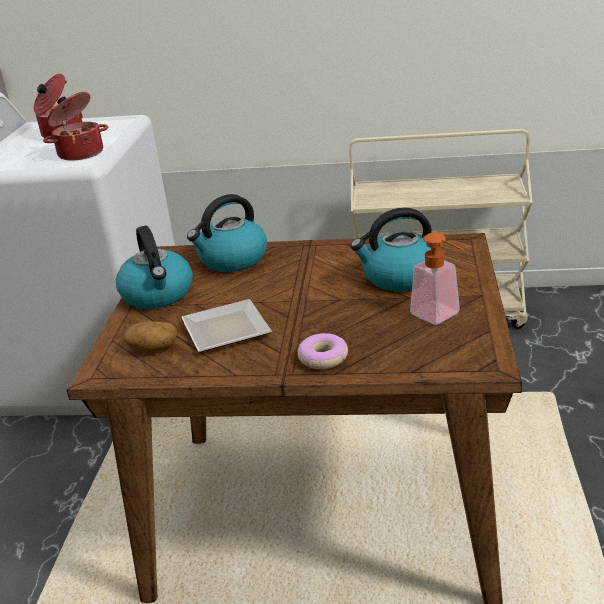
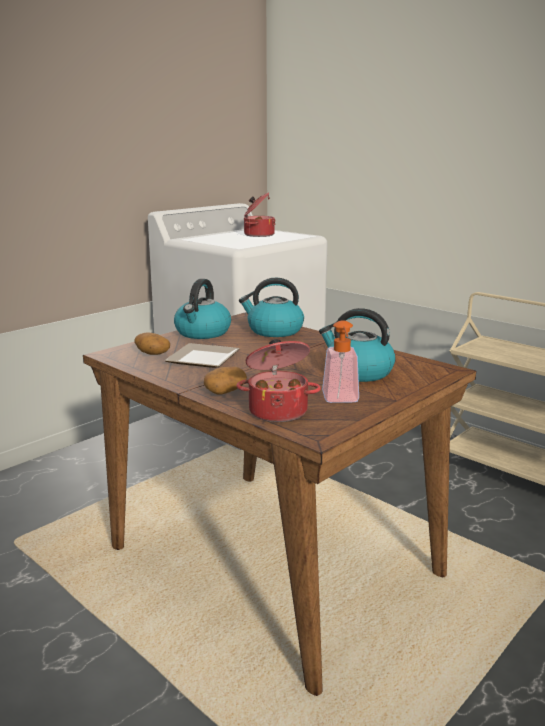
camera: 35 degrees right, 10 degrees down
(80, 153) = (246, 243): cooking pot -> cooking pot (278, 410)
(323, 358) = (225, 391): donut -> potato

